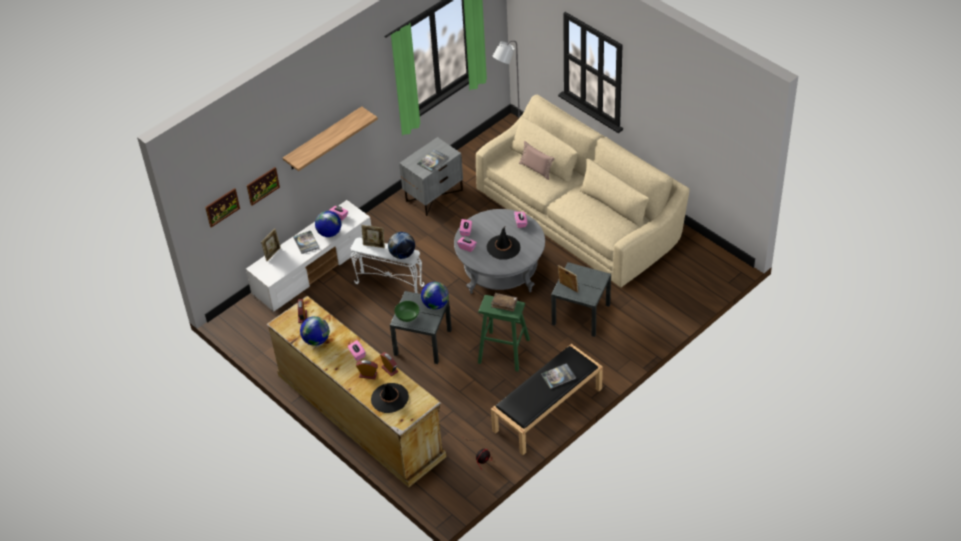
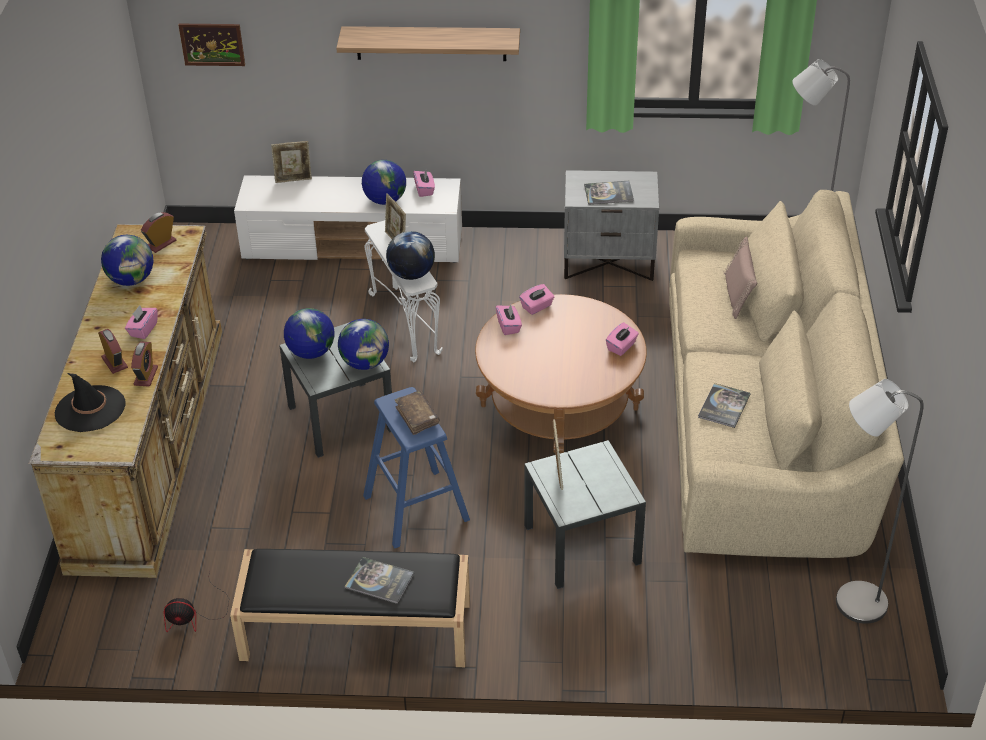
camera: 45 degrees right, 5 degrees down
(262, 186) = (296, 54): picture -> none
(306, 242) = (345, 193): book -> book (724, 406)
(407, 317) = (311, 352): green bowl -> globe
(501, 270) = (559, 408): grey coffee table -> brown coffee table
(503, 247) = (553, 360): black hat -> none
(503, 351) = (415, 508): green stool -> blue stool
(692, 261) = (850, 603): none -> grey floor lamp

